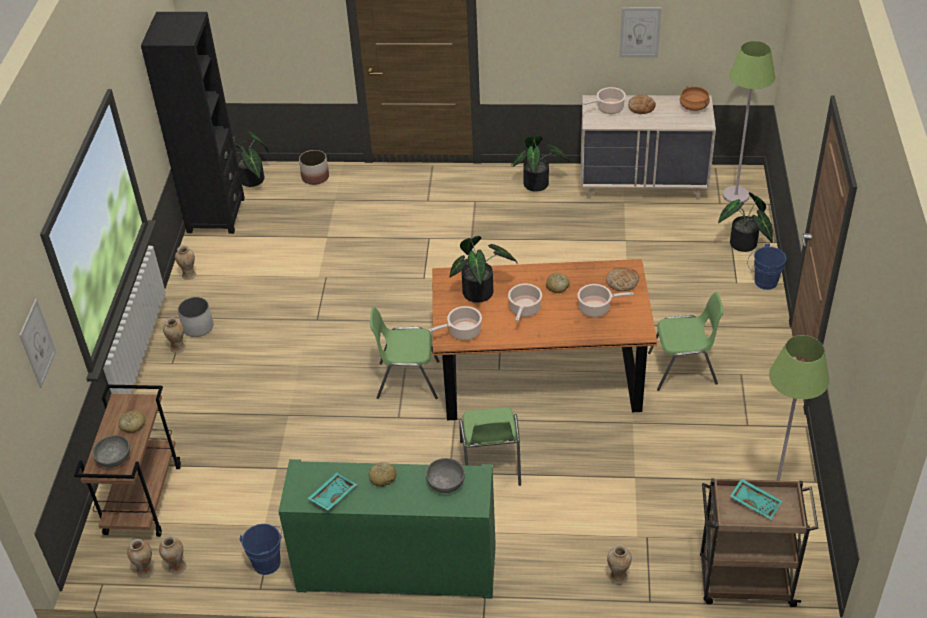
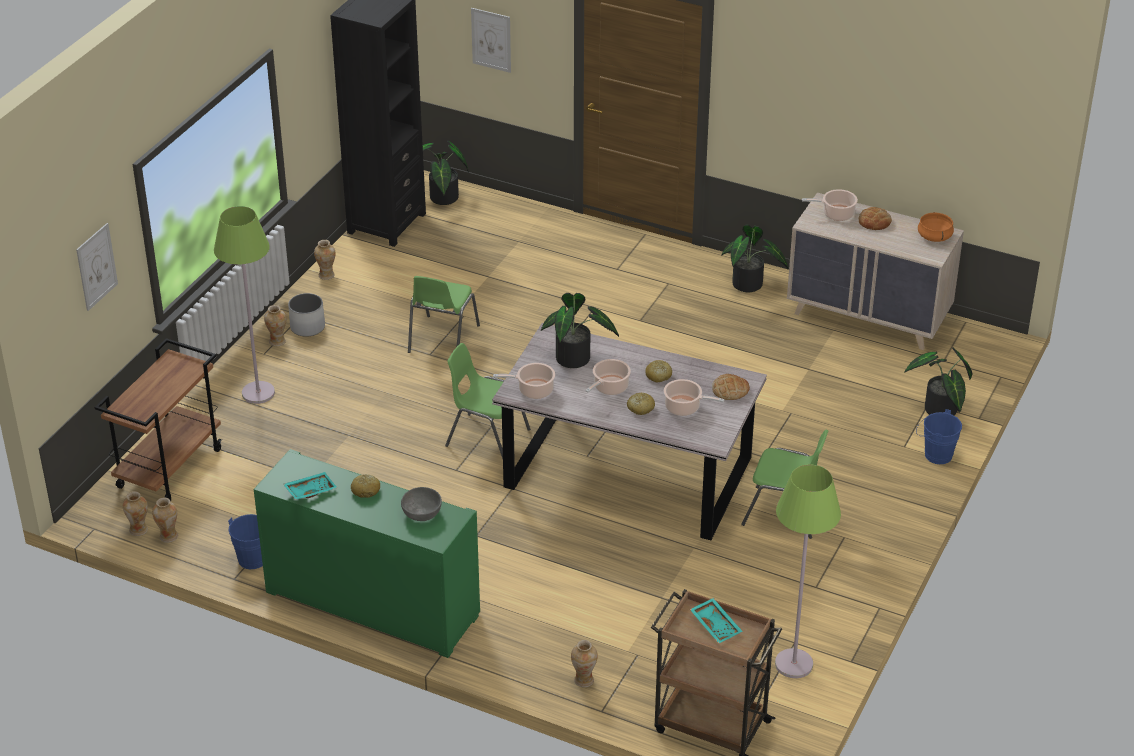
camera: 20 degrees right, 5 degrees down
(114, 458) = (139, 405): grey bowl -> none
(132, 425) = (172, 382): bread -> bread (640, 408)
(315, 177) = (512, 212): planter -> none
(490, 464) = (522, 540): green chair -> green chair (442, 339)
(540, 374) = (627, 473): orange dining table -> grey dining table
(640, 32) = (887, 134): picture -> picture (491, 40)
(736, 195) = (968, 357): green floor lamp -> green floor lamp (258, 393)

